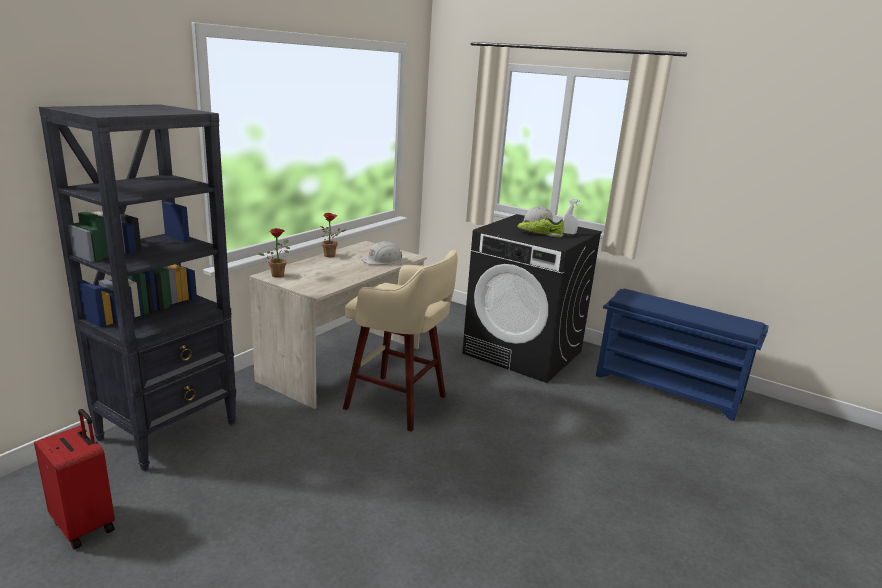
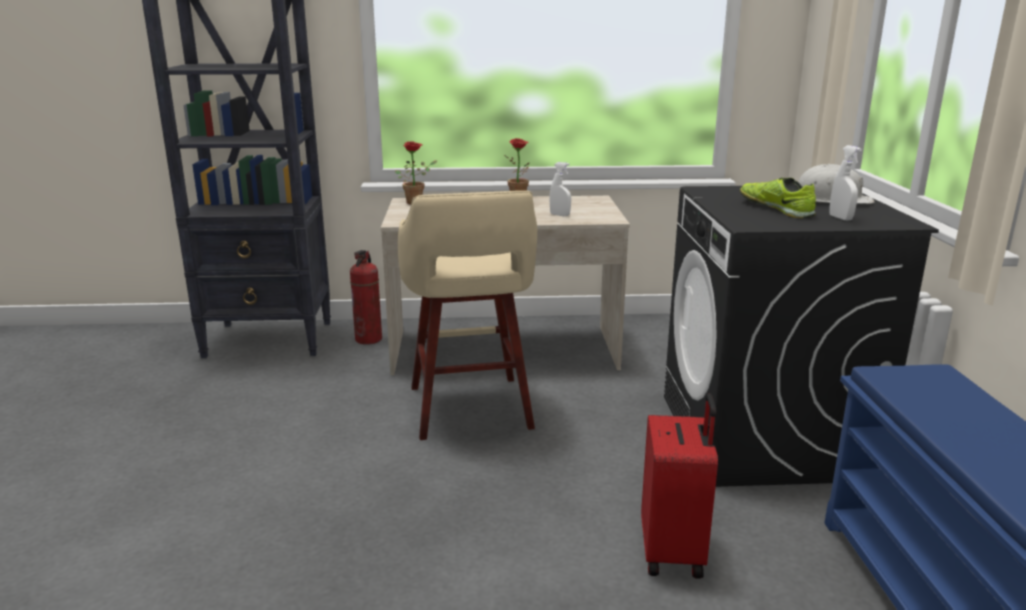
camera: 55 degrees right, 0 degrees up
(85, 525) = (112, 372): red suitcase -> red suitcase (674, 552)
(246, 395) = (369, 339): none -> fire extinguisher
(383, 260) = (560, 215): white hard hat -> white spray bottle

